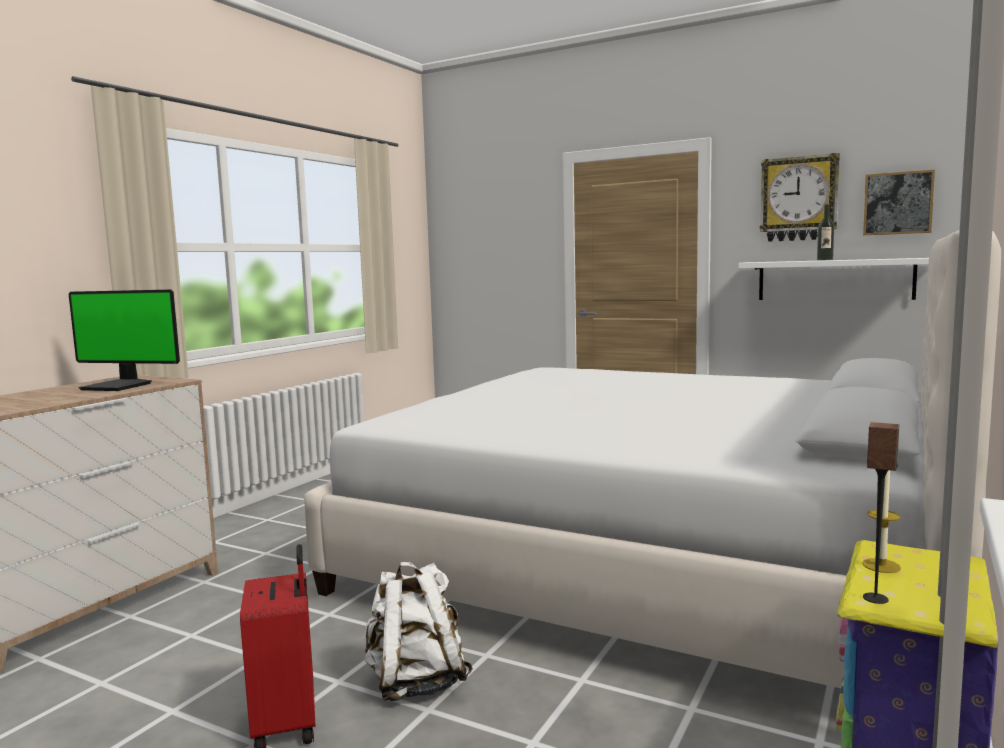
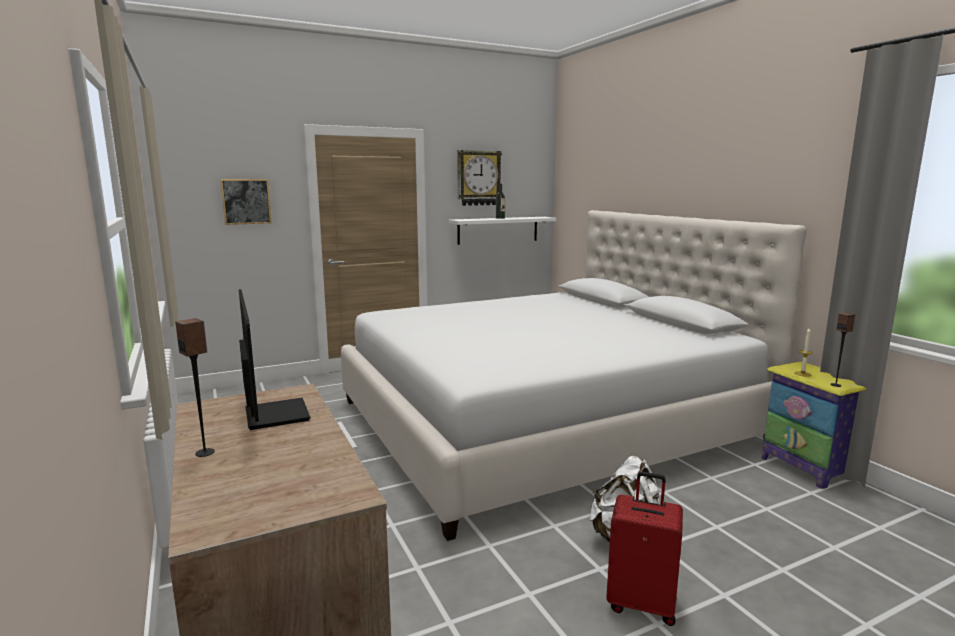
camera: 55 degrees left, 5 degrees up
(40, 391) = (205, 452): none -> speaker
(119, 386) = (273, 415): monitor -> monitor turned 75 degrees counterclockwise
(898, 203) = (527, 184): picture -> picture (246, 201)

